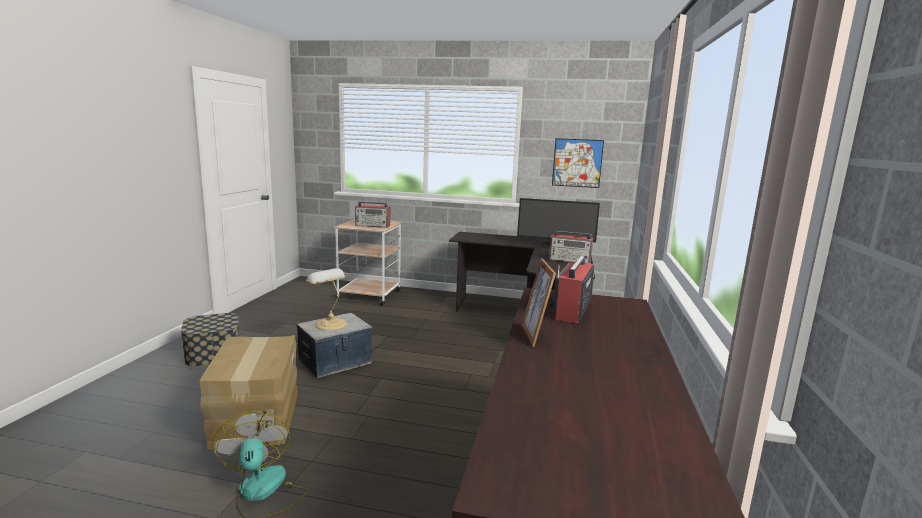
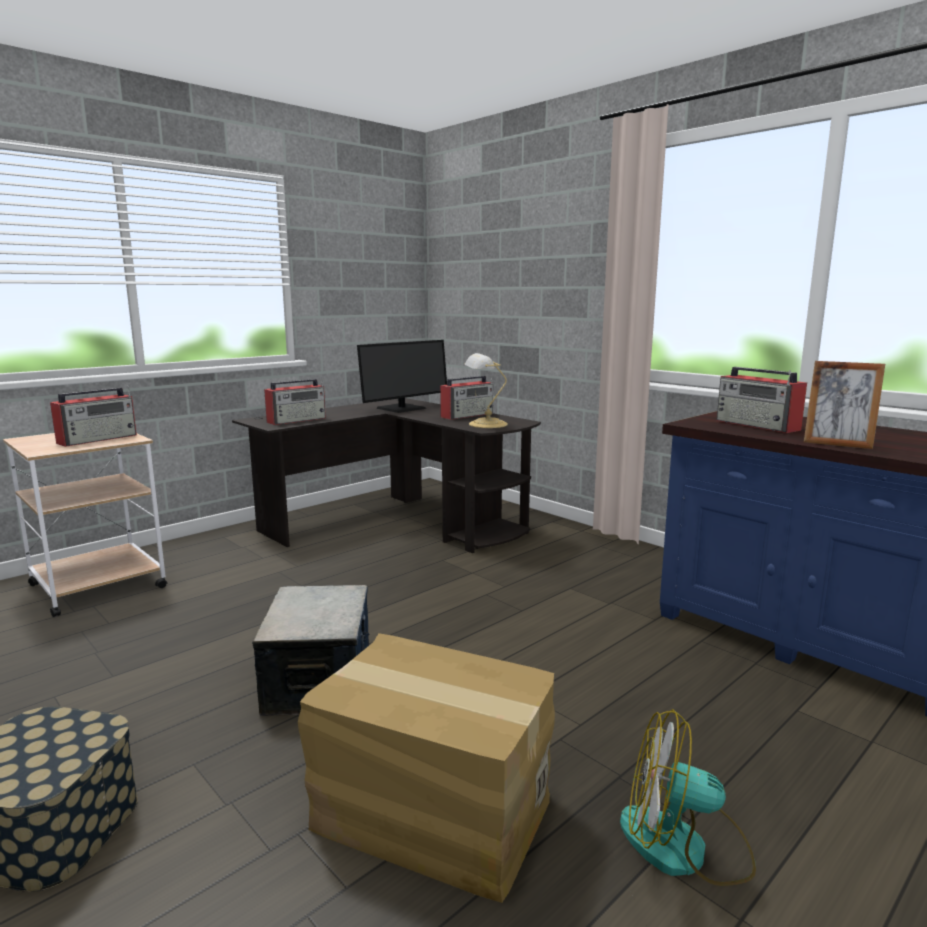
camera: 55 degrees left, 0 degrees up
(330, 323) = (305, 612): table lamp -> table lamp (485, 424)
(480, 238) = (297, 420): none -> radio
(577, 163) = (364, 293): picture -> none

